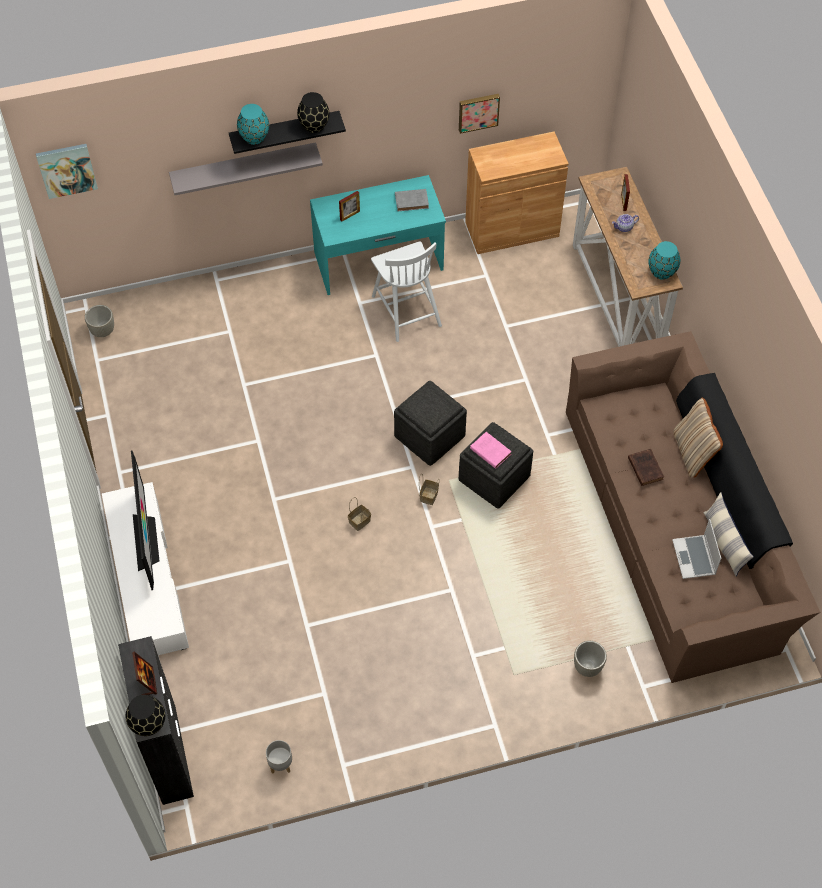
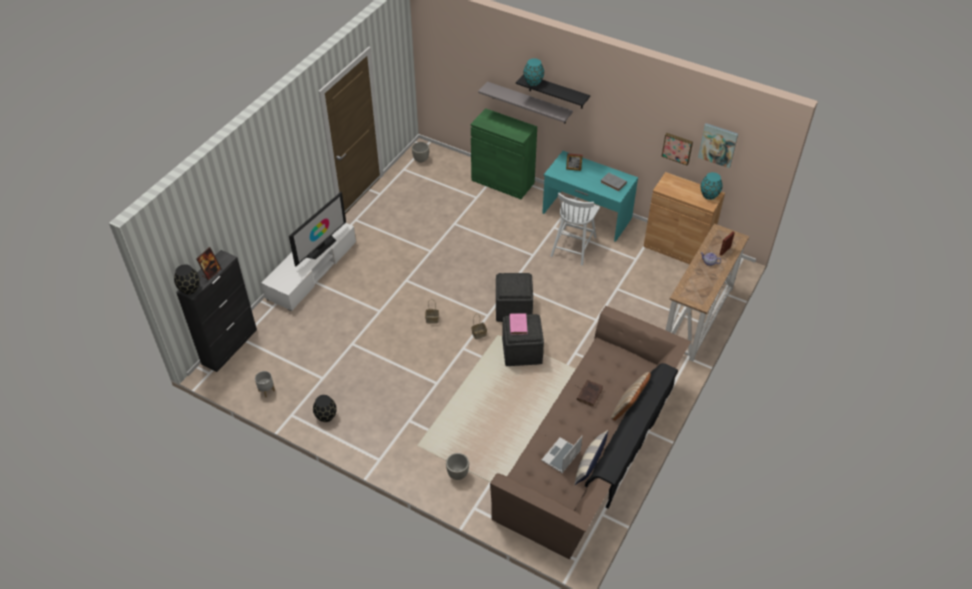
camera: 45 degrees right, 10 degrees down
(67, 170) = (434, 47): picture -> picture (718, 145)
(236, 287) = (502, 181): none -> green cabinet
(314, 126) = (568, 94): black vase -> black vase (326, 416)
(662, 271) = (704, 297): turquoise vase -> turquoise vase (709, 195)

